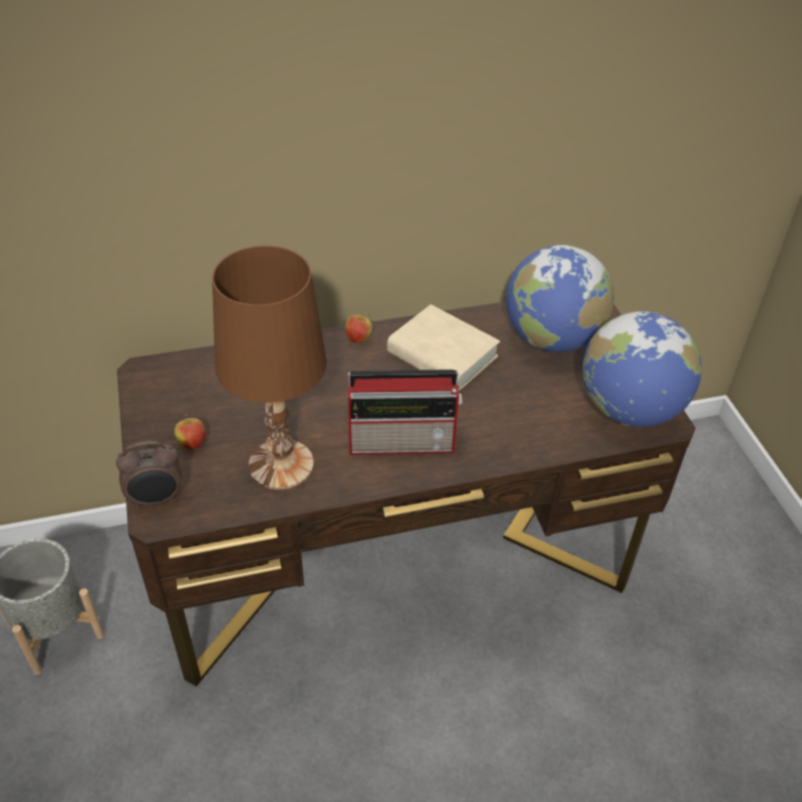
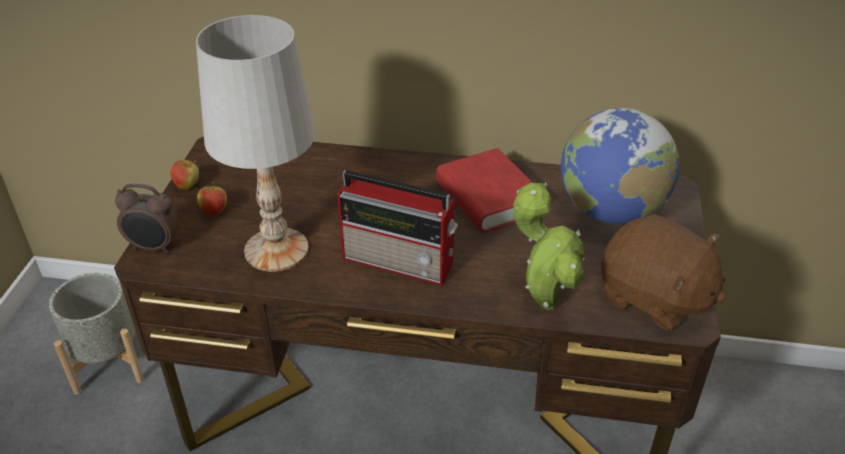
camera: 25 degrees right, 5 degrees down
(280, 464) = (276, 249): brown table lamp -> white table lamp
(359, 339) = (418, 165): apple -> apple (187, 186)
(442, 355) = (488, 198): beige book -> red book
(545, 439) = (543, 300): none -> potted plant
(629, 410) = (654, 298): globe -> brown plush toy

